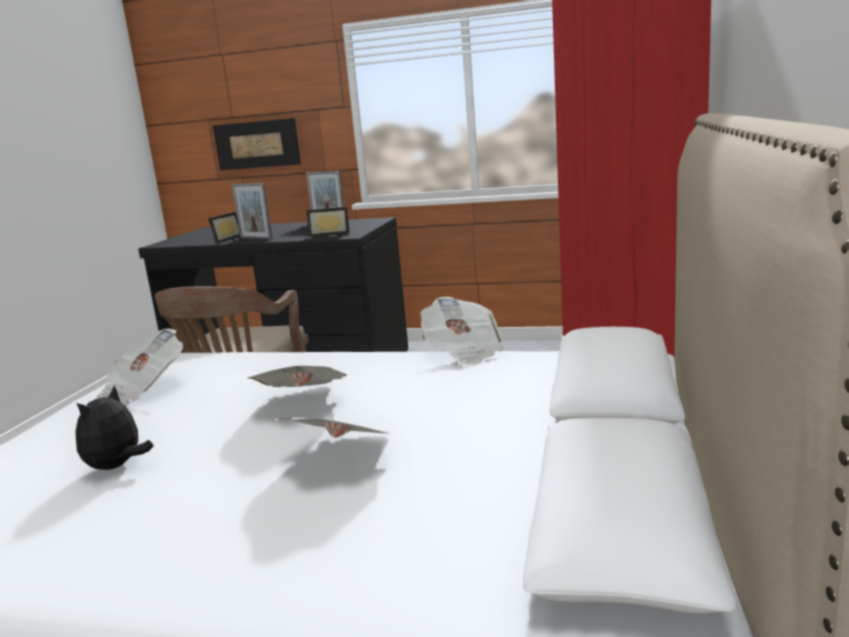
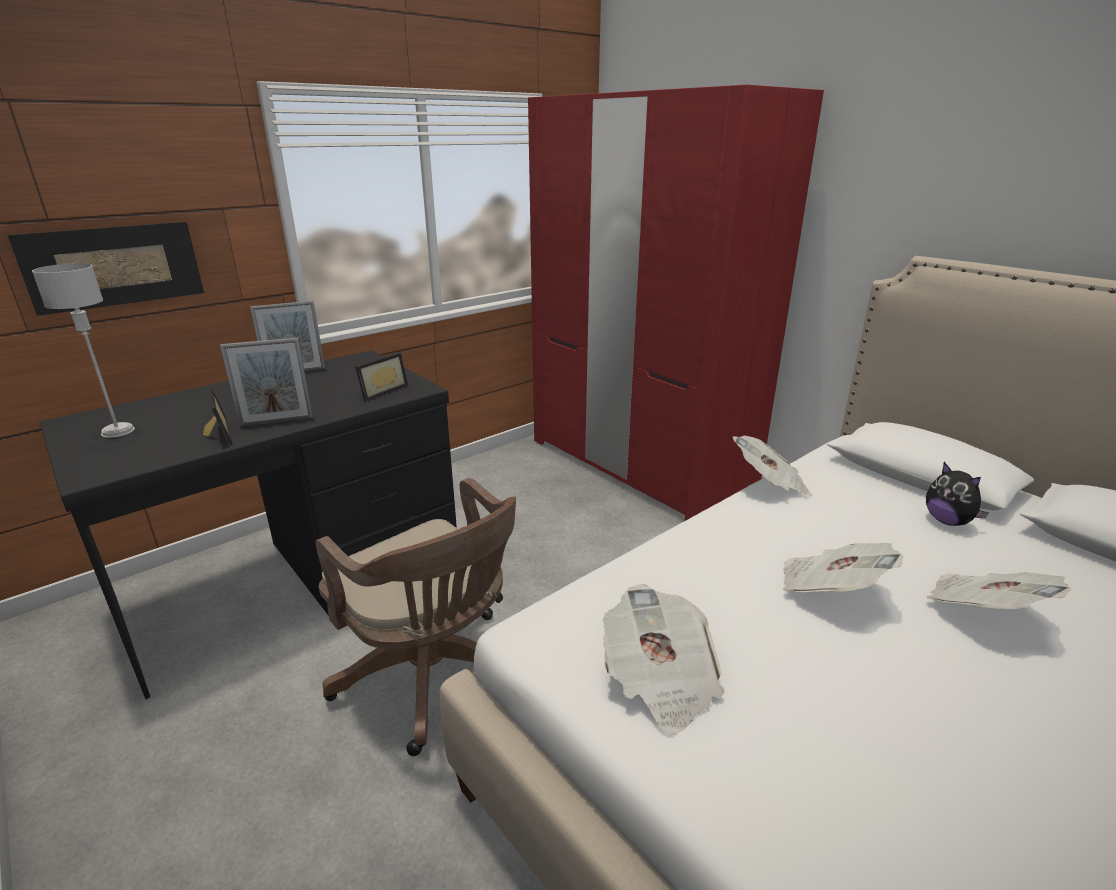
camera: 55 degrees left, 10 degrees up
(117, 466) = (926, 759): plush toy -> plush toy (948, 521)
(208, 233) = (118, 431): none -> grey table lamp

